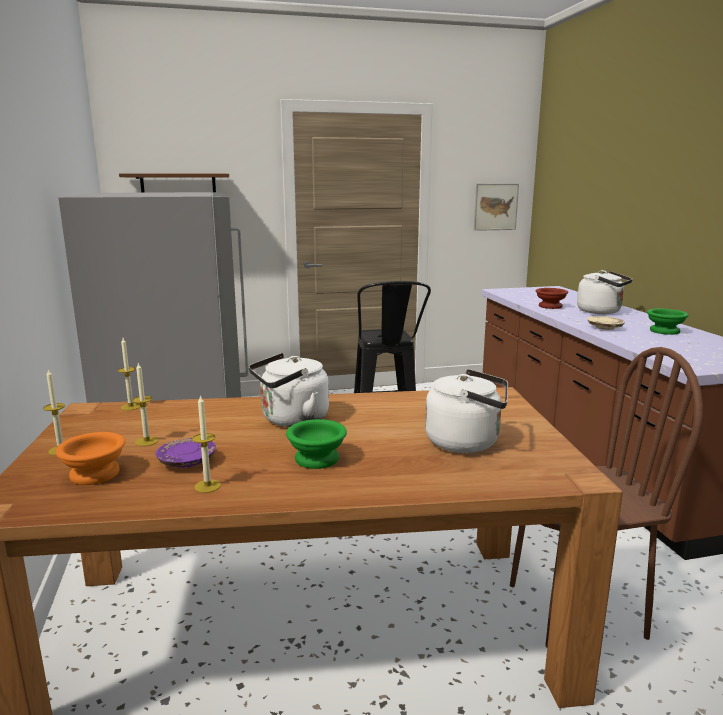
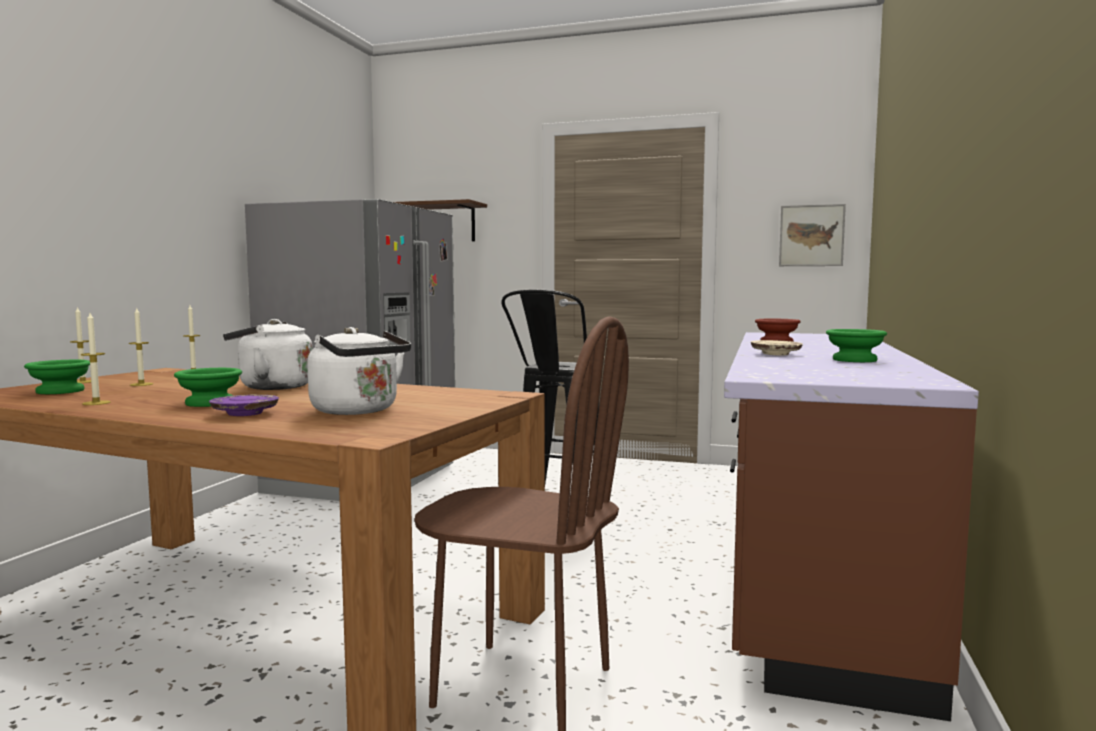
camera: 30 degrees right, 10 degrees down
(92, 475) = (58, 391): orange bowl -> green bowl
(186, 462) = (127, 394): purple plate -> purple plate (244, 414)
(601, 312) = (832, 347): white kettle -> none

